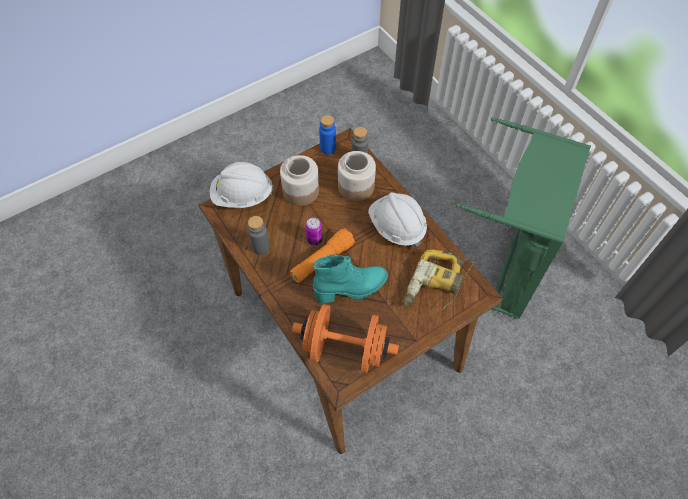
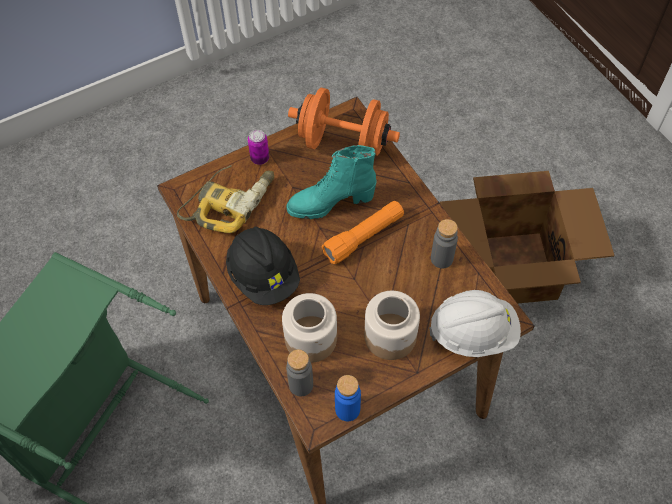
camera: 175 degrees left, 0 degrees up
(195, 412) = (513, 269): none -> cardboard box
(314, 239) = (373, 264): can -> can (260, 158)
(396, 227) = (263, 276): white hard hat -> black hard hat

